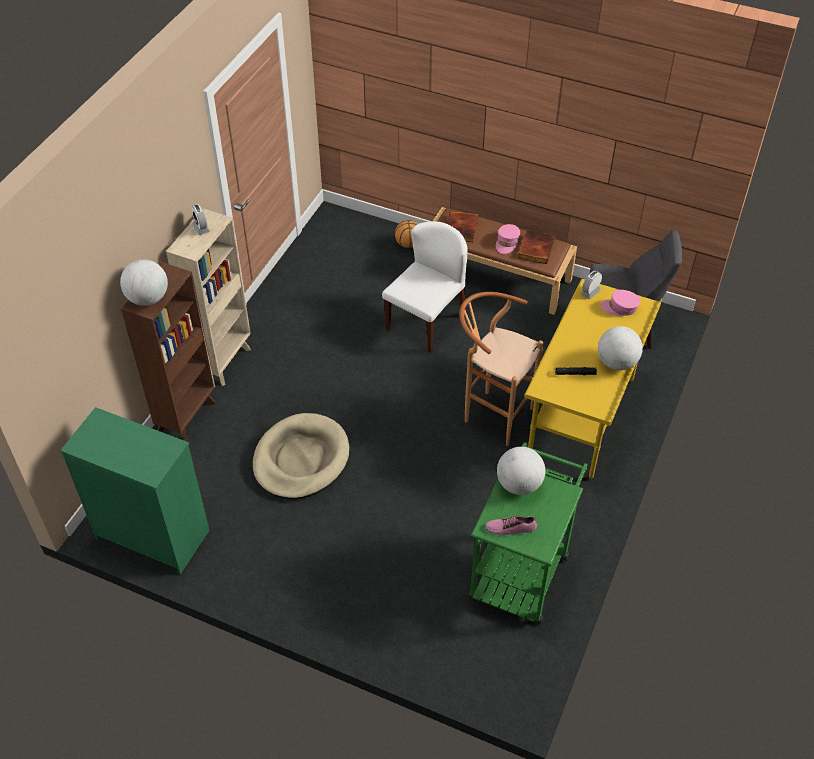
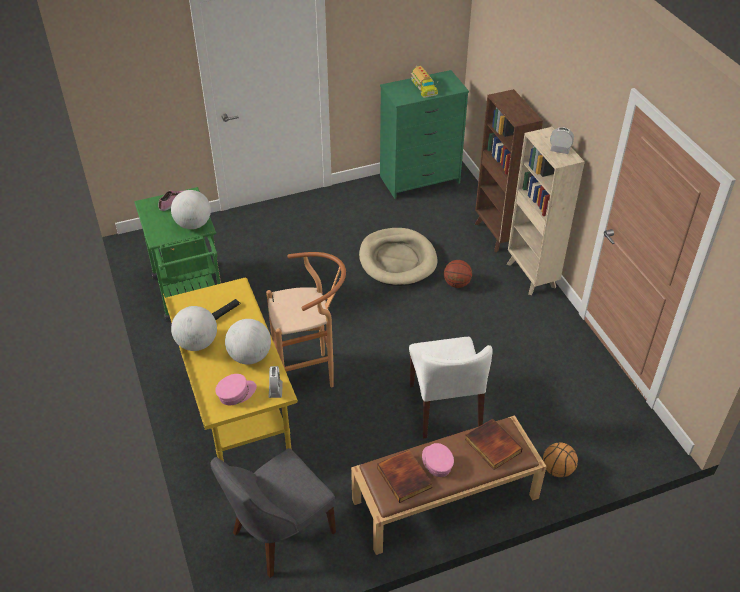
camera: 135 degrees right, 5 degrees down
(124, 447) = (423, 87): none -> toy truck
(148, 299) = (509, 100): globe -> globe (250, 356)
(287, 399) = (456, 284): none -> basketball

